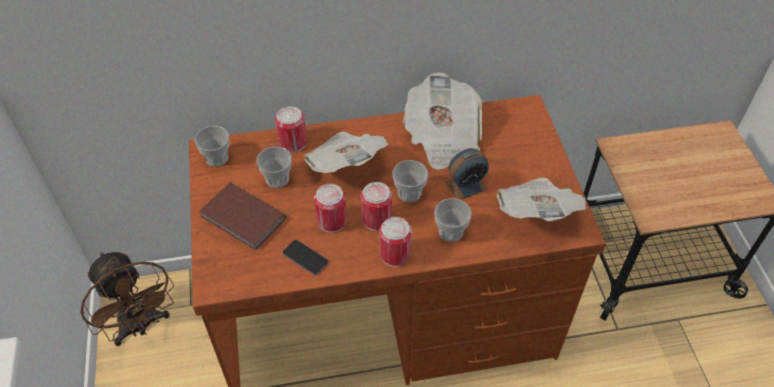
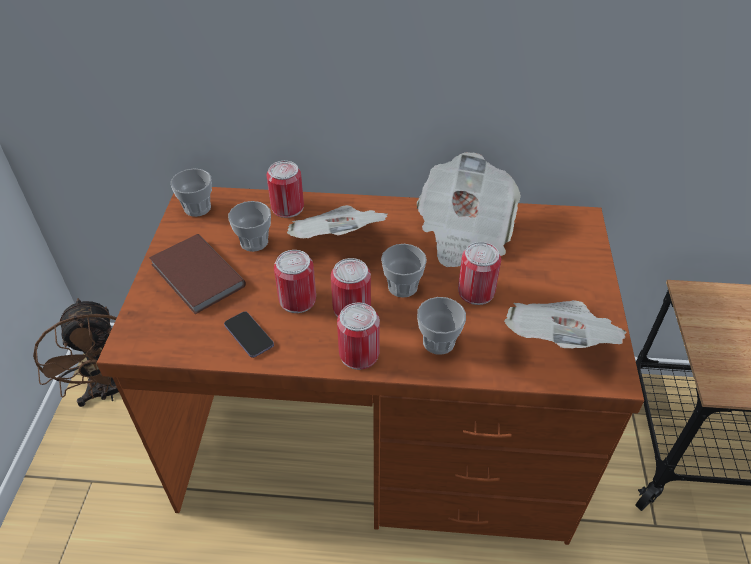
camera: 15 degrees right, 5 degrees down
(466, 185) = (476, 291): alarm clock -> can

